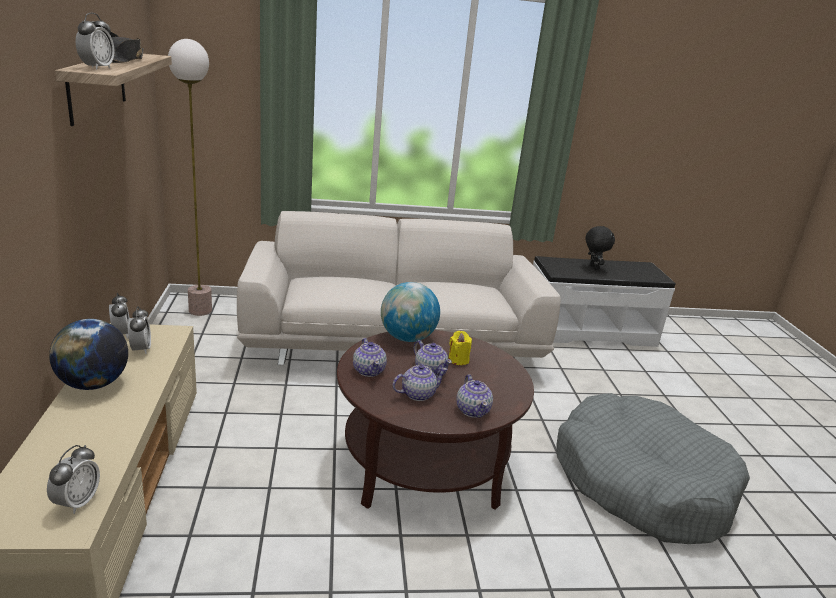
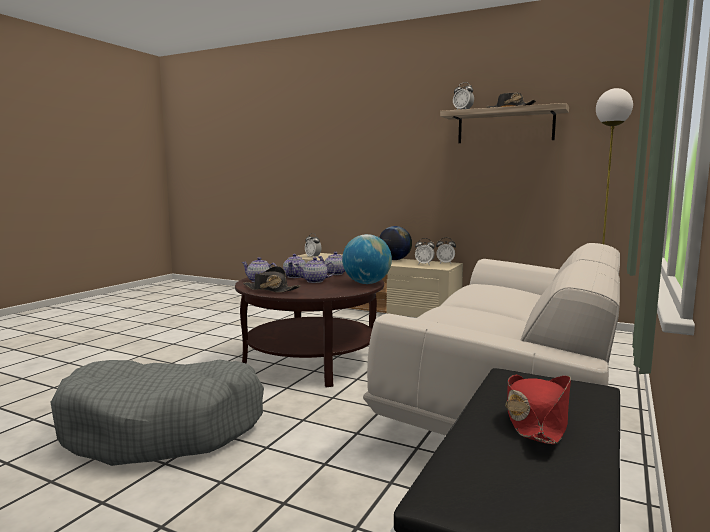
camera: 125 degrees right, 15 degrees down
(458, 360) = (318, 287): yellow candle -> none
(504, 384) = (270, 290): none -> black hat
(593, 267) = (536, 420): black plush toy -> red hat

